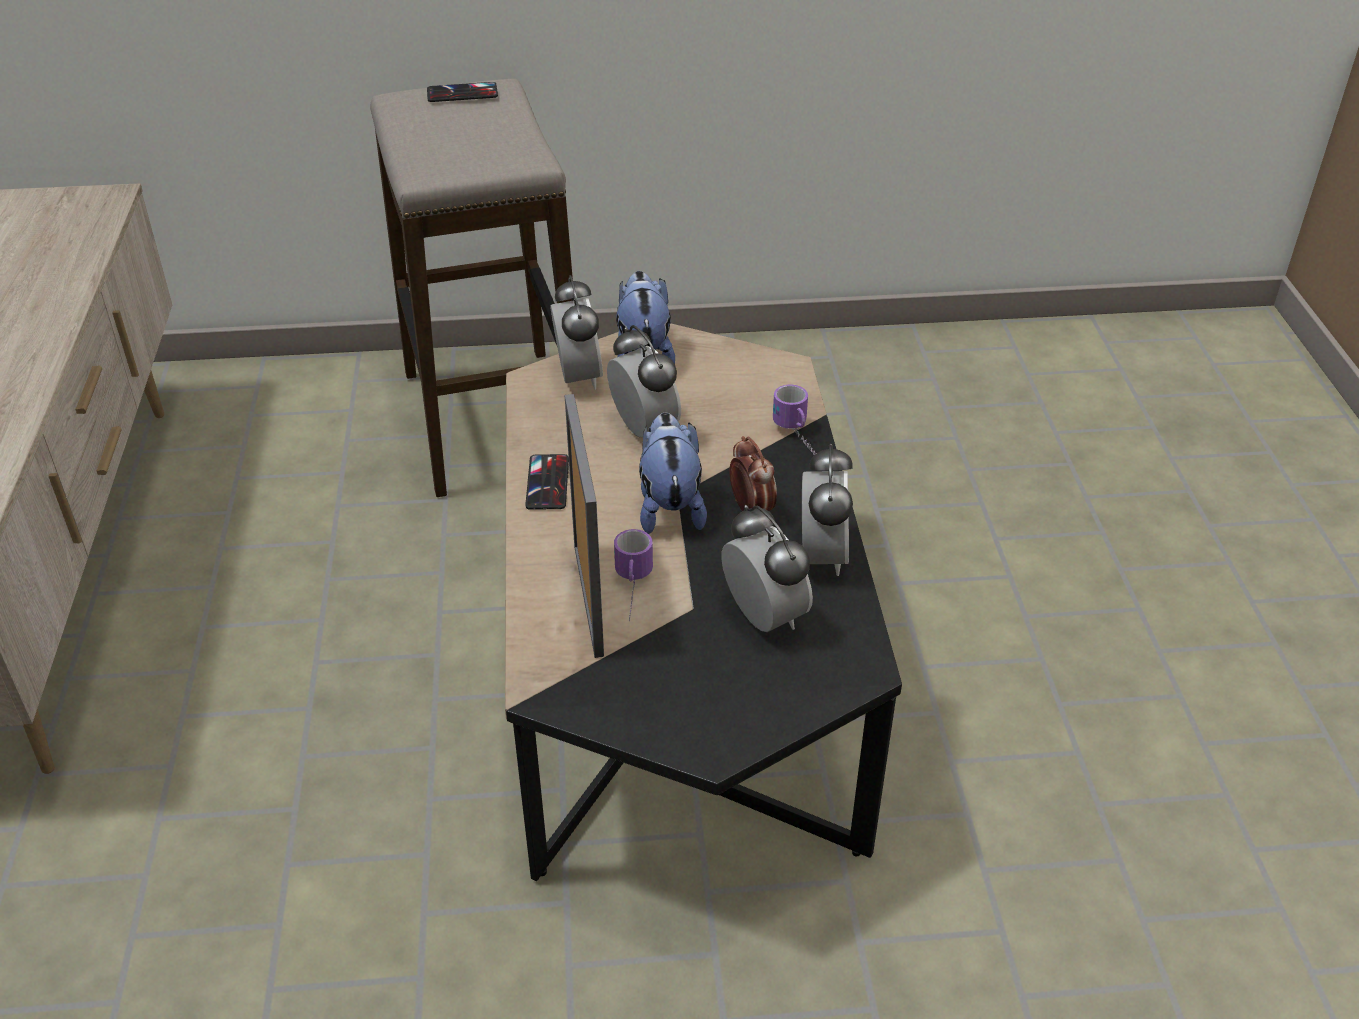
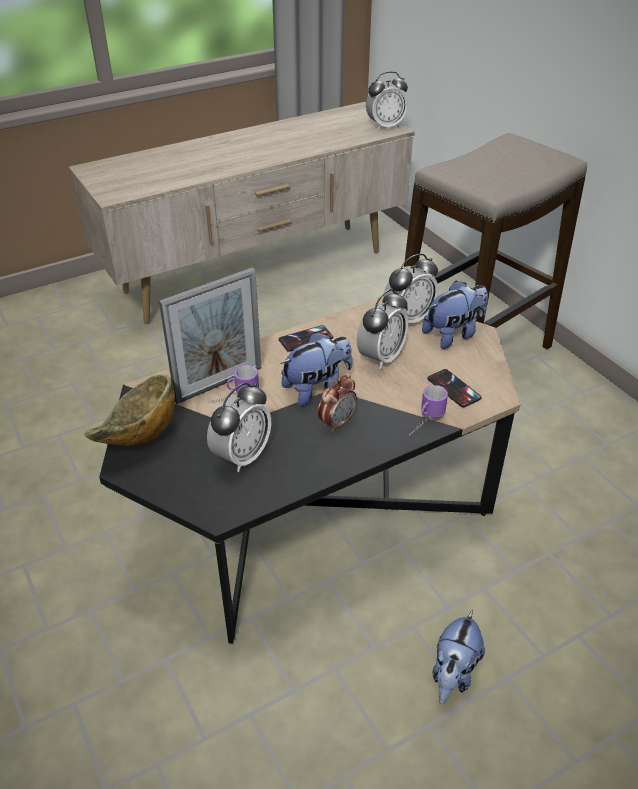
camera: 65 degrees right, 0 degrees up
(462, 93) = (541, 151): phone -> phone (453, 388)
(656, 718) = (138, 438): none -> bowl
(822, 556) = (313, 466): alarm clock -> alarm clock (385, 126)
(1002, 657) = (453, 673): none -> plush toy

